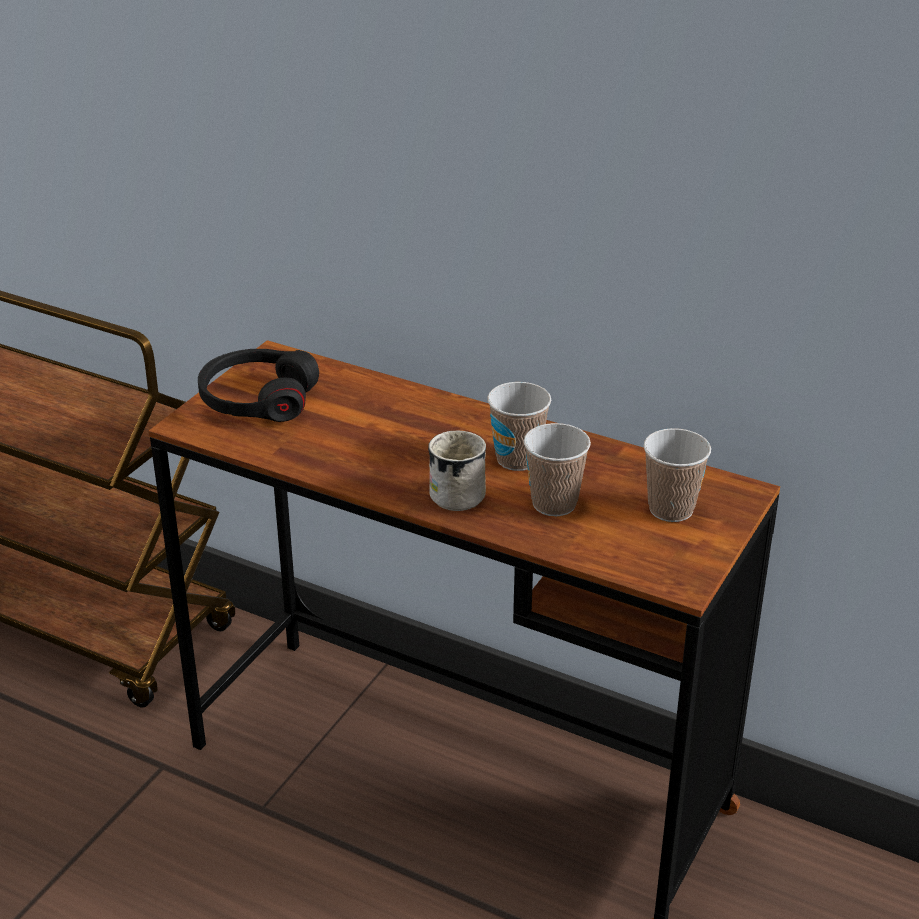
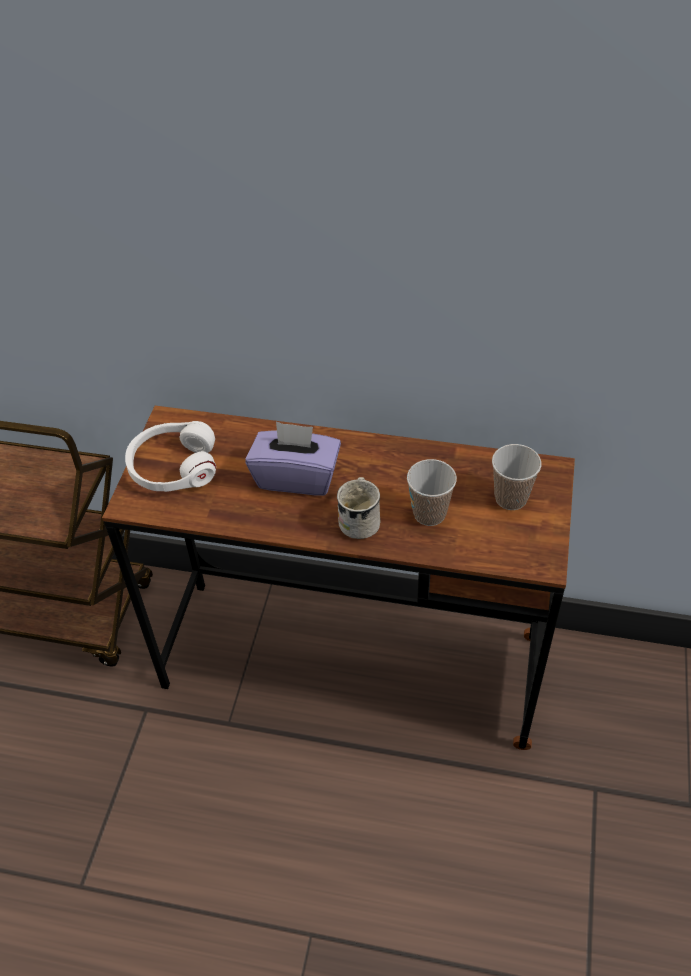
camera: 15 degrees left, 15 degrees up
(258, 400) = (173, 467): black headphones -> white headphones
(403, 437) = (296, 477): none -> purple tissue box
(517, 459) = (387, 478): cup -> none

